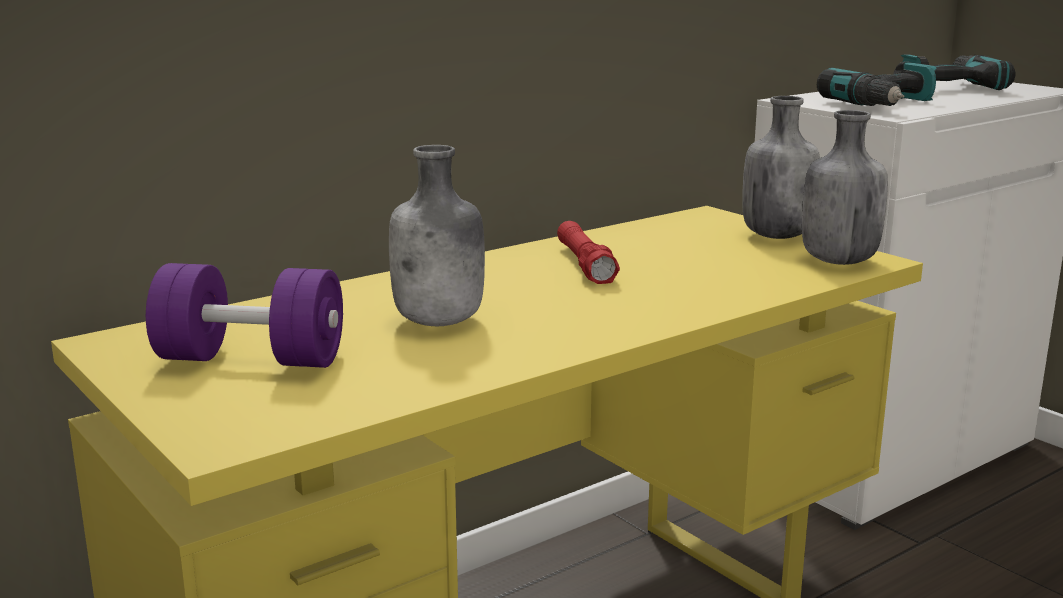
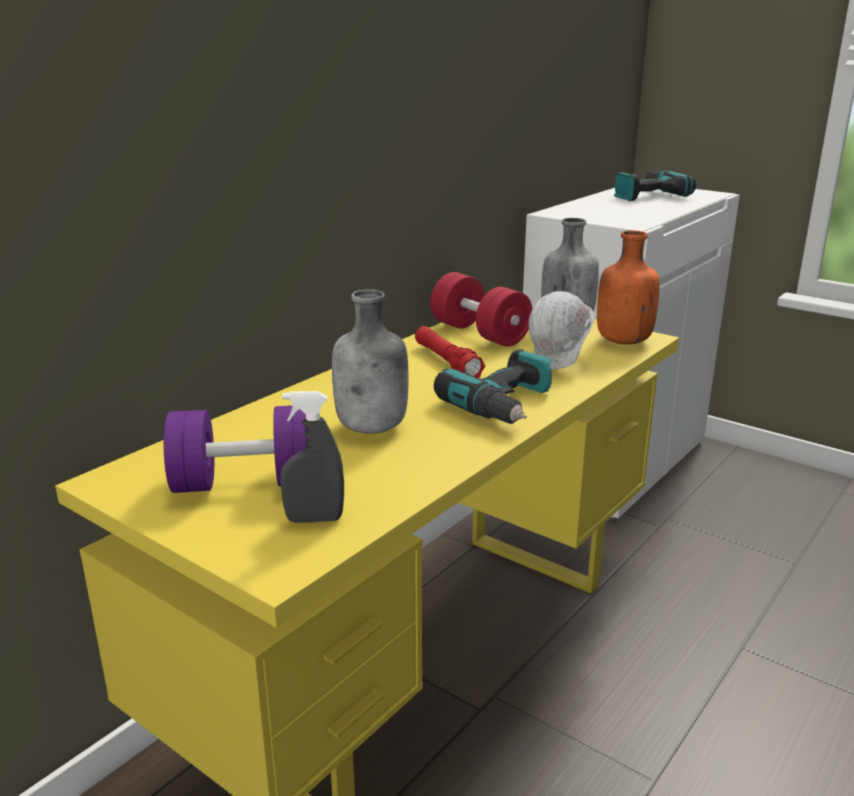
camera: 15 degrees left, 5 degrees up
(299, 402) = (314, 519): none -> grey spray bottle
(651, 239) = (479, 333): none -> red dumbbell
(731, 278) = (560, 364): none -> white hard hat
(837, 261) = (622, 341): grey bottle -> orange bottle
(886, 105) = (621, 215): power drill -> power drill (506, 405)

